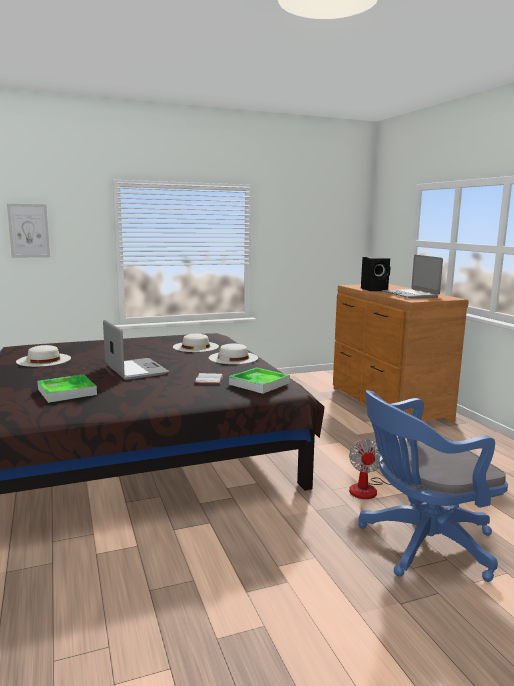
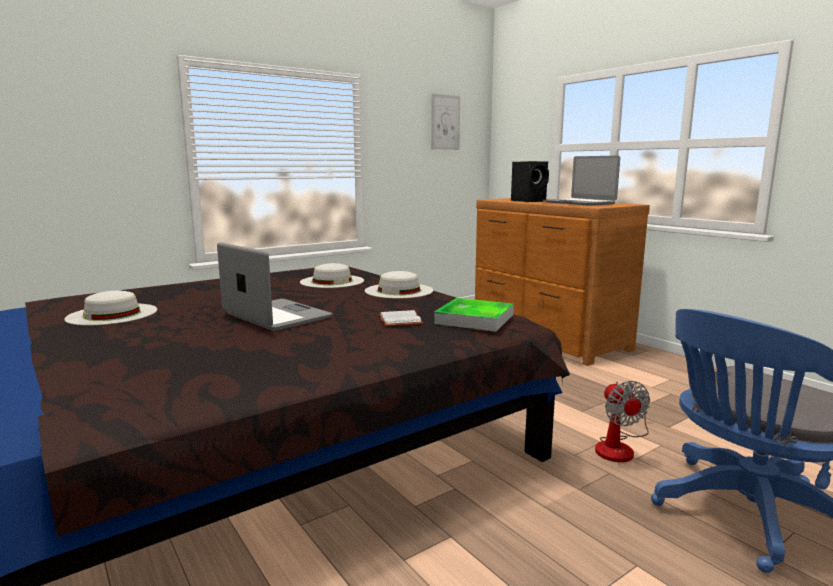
camera: 15 degrees left, 0 degrees up
(29, 231) = (49, 125): picture -> picture (445, 122)
(67, 392) = (190, 358): tray -> none

